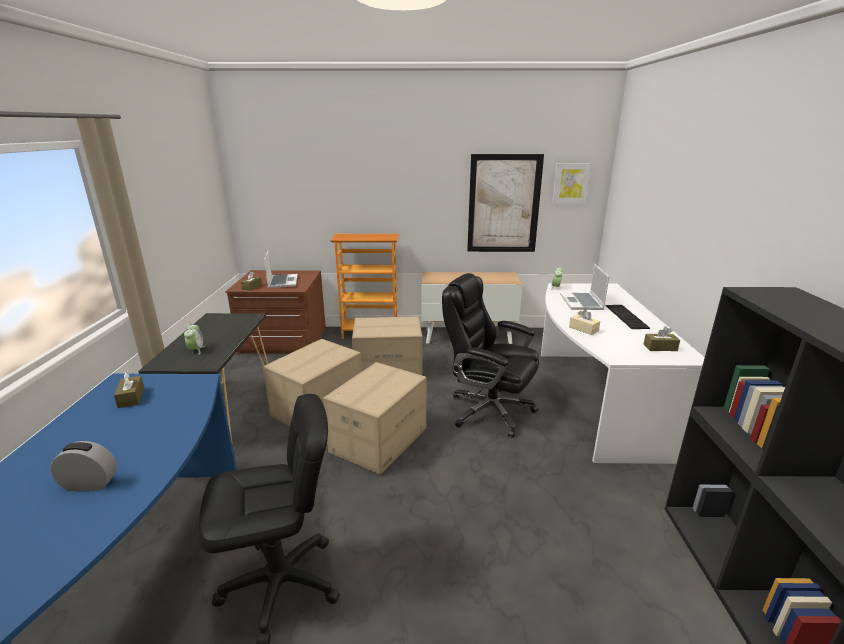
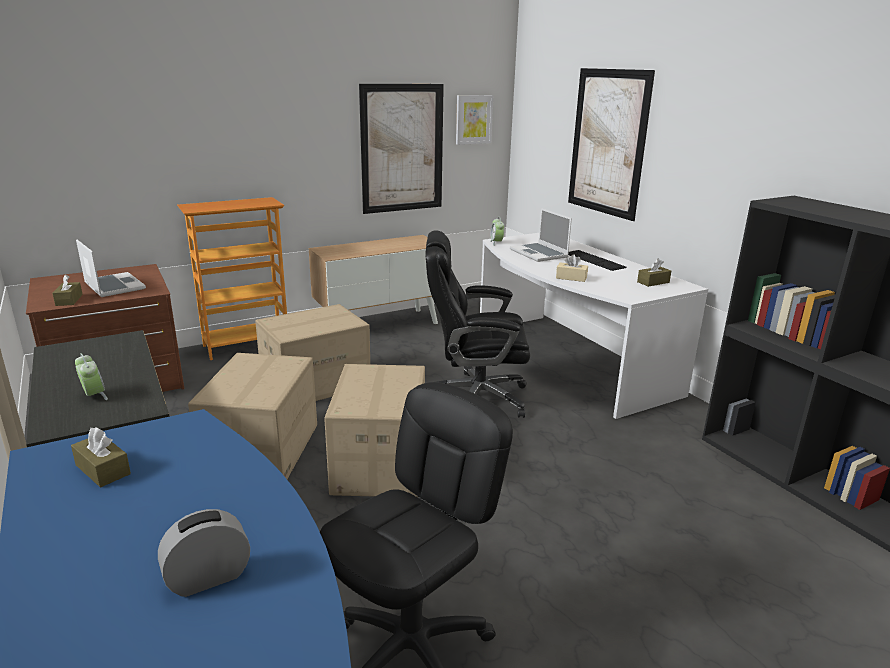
camera: 30 degrees left, 0 degrees up
(664, 211) = (607, 143): none -> picture

